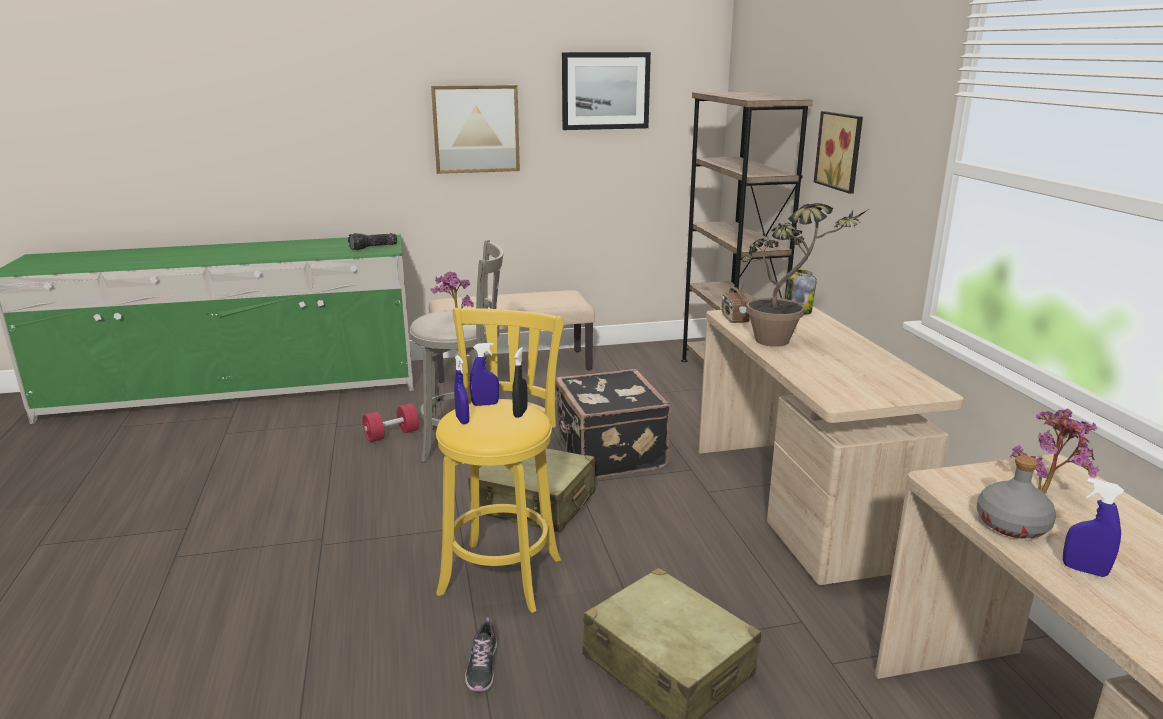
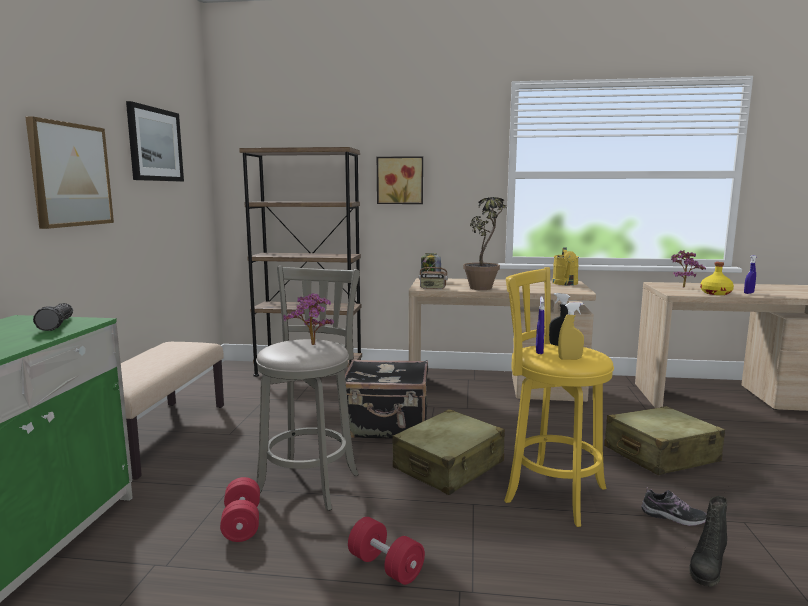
camera: 70 degrees left, 10 degrees down
(348, 502) = (385, 566): none -> red dumbbell
(378, 686) = (706, 568): none -> black boot
(462, 420) = (570, 359): blue spray bottle -> yellow spray bottle
(902, 388) = (565, 284): none -> yellow watering can
(1012, 526) = (716, 293): grey bottle -> yellow bottle

